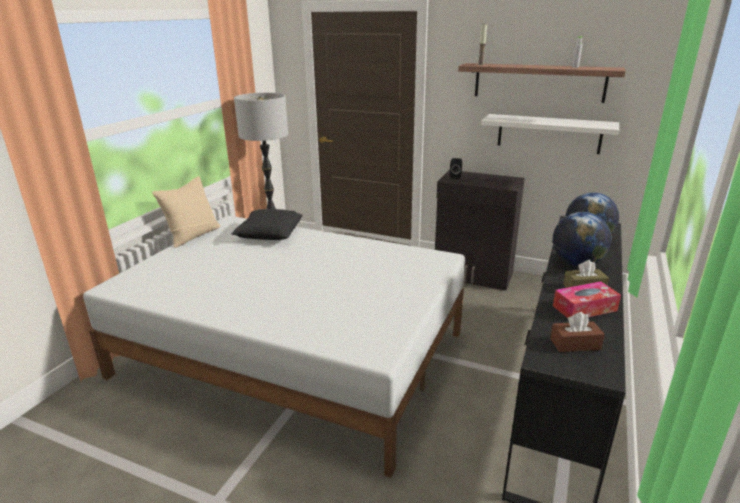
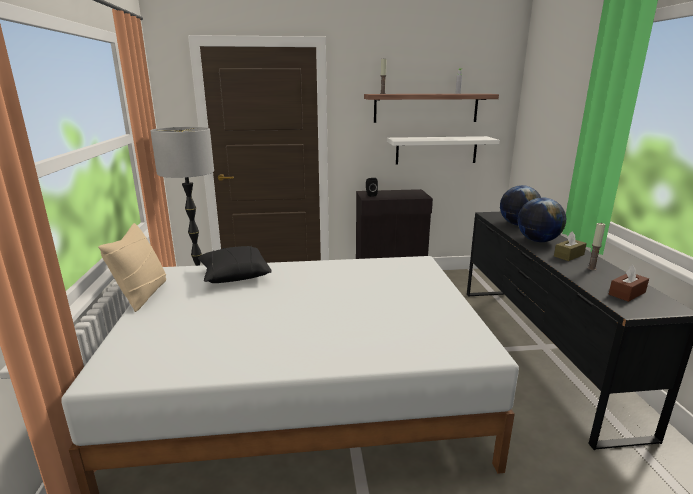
camera: 30 degrees left, 5 degrees down
(584, 308) = (591, 268): tissue box -> candle

